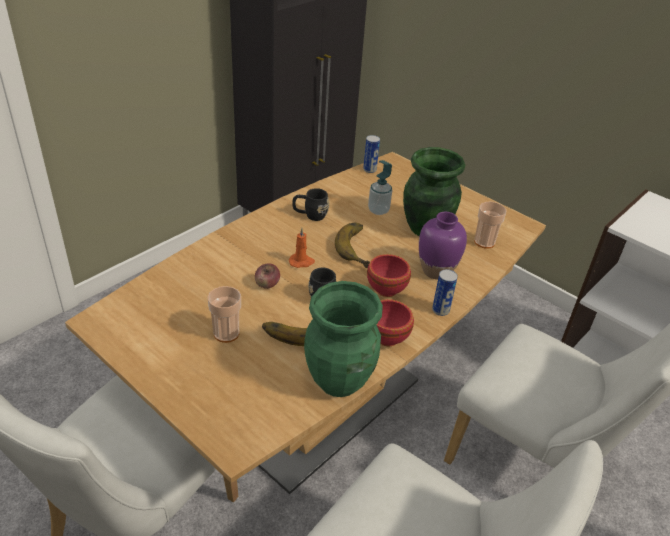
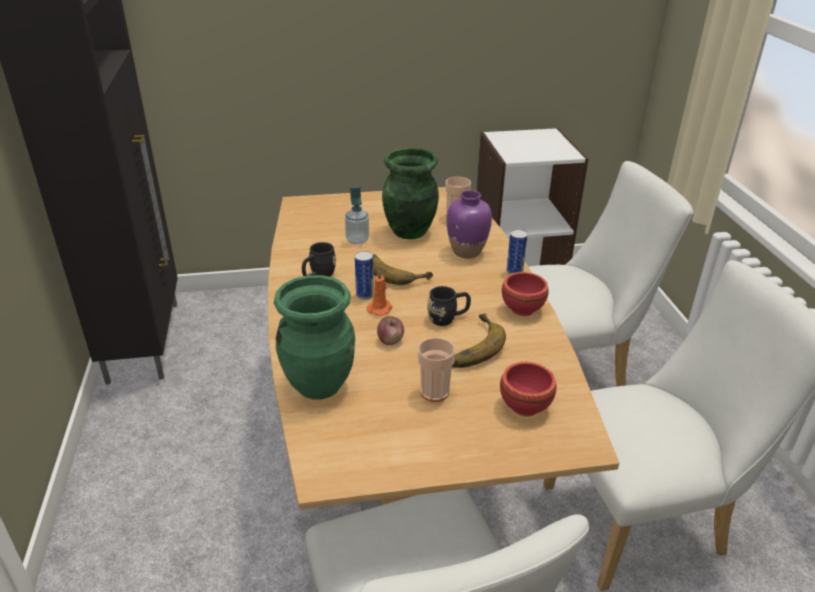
camera: 50 degrees left, 5 degrees down
(340, 381) = (552, 354): green vase -> green vase (319, 384)
(369, 170) = (294, 218): can -> can (364, 295)
(387, 289) = (464, 283): red bowl -> red bowl (524, 405)

